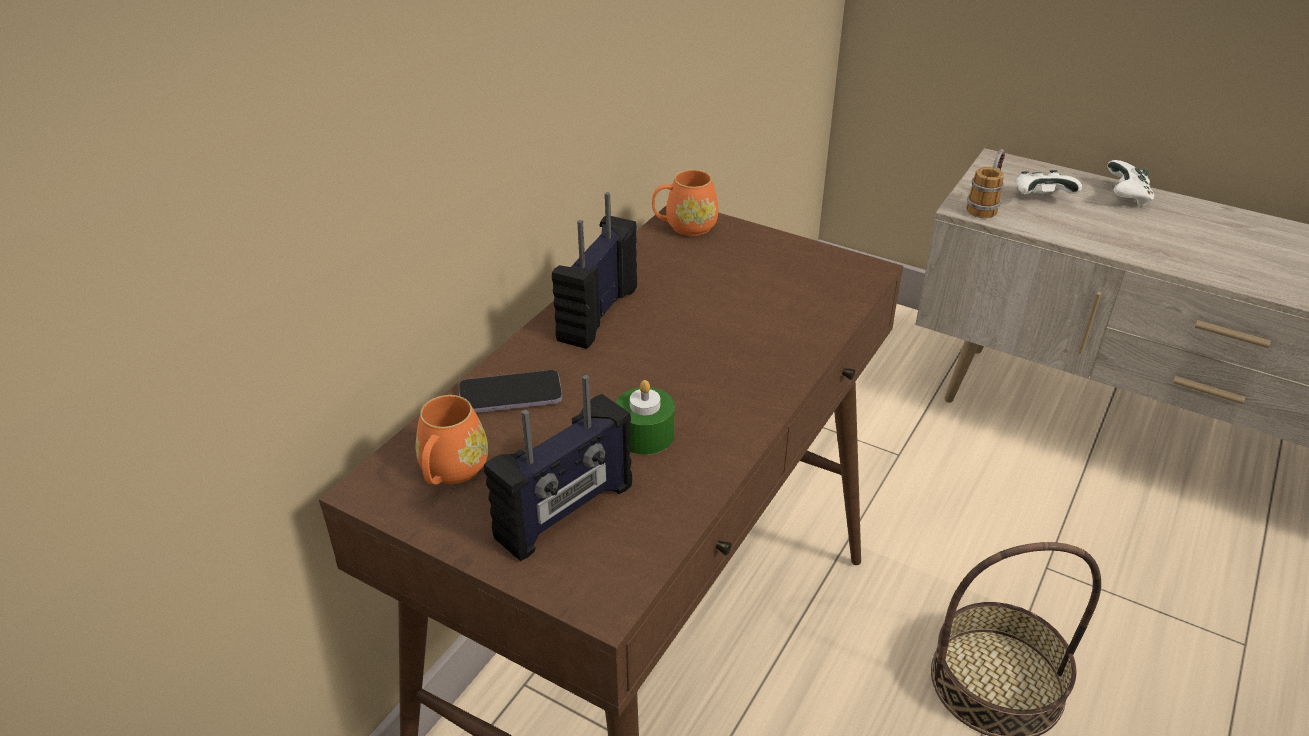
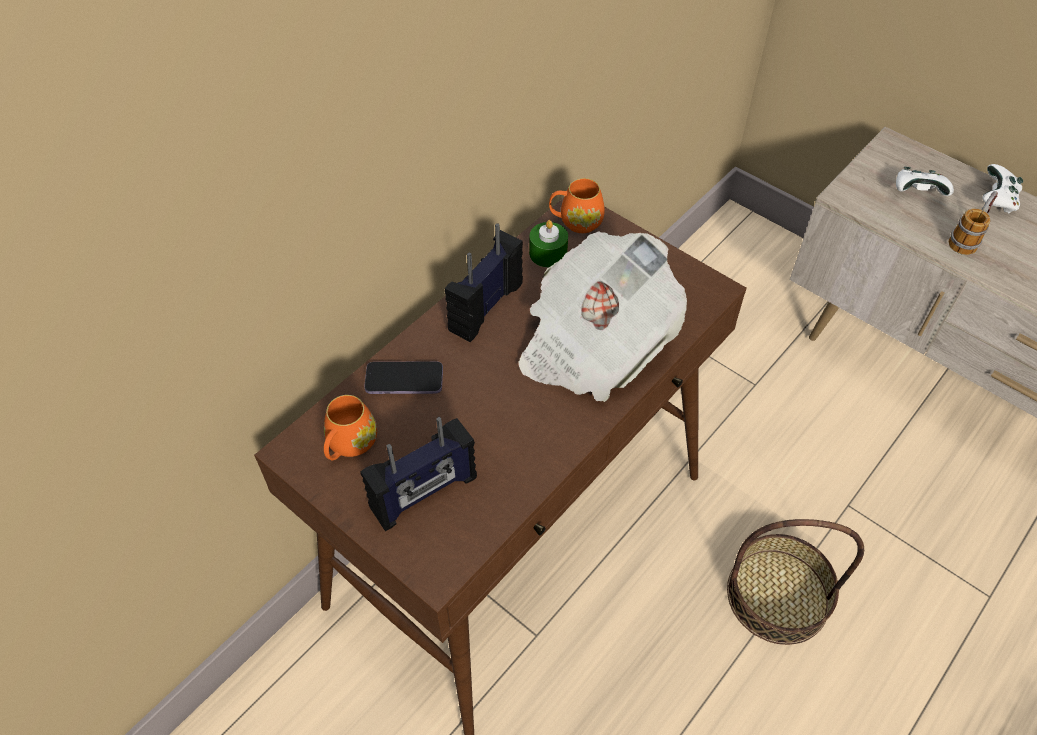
camera: 10 degrees right, 15 degrees up
(645, 435) = (496, 432): green candle -> green candle (548, 253)
(741, 334) = (593, 343): none -> newspaper
(985, 204) = (863, 194): mug -> mug (968, 237)

